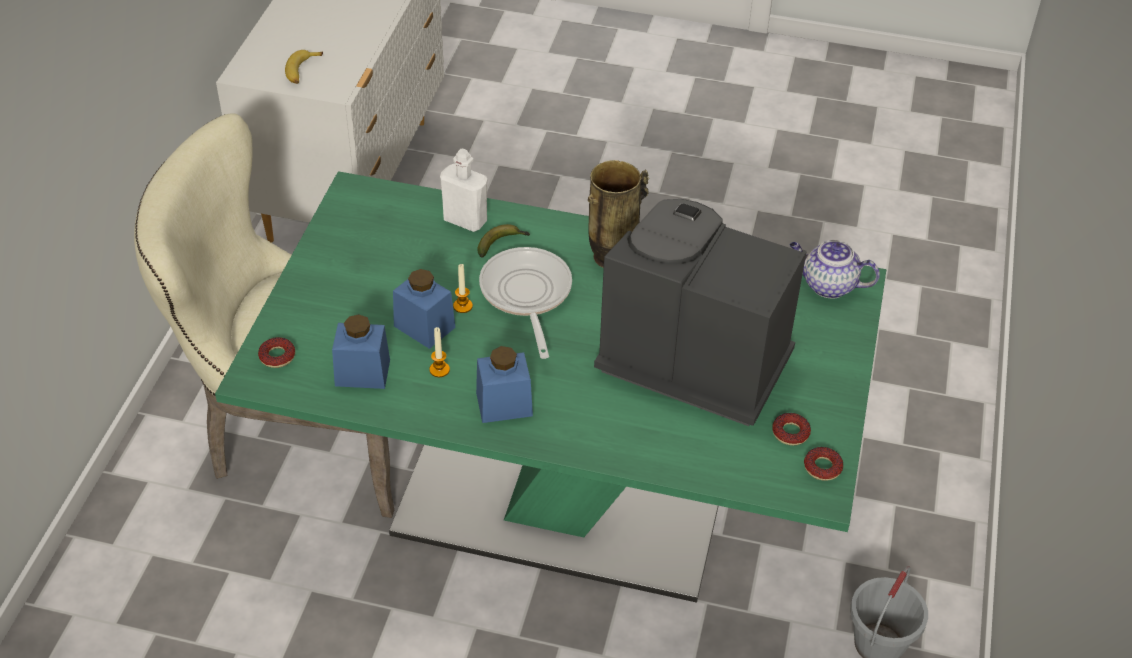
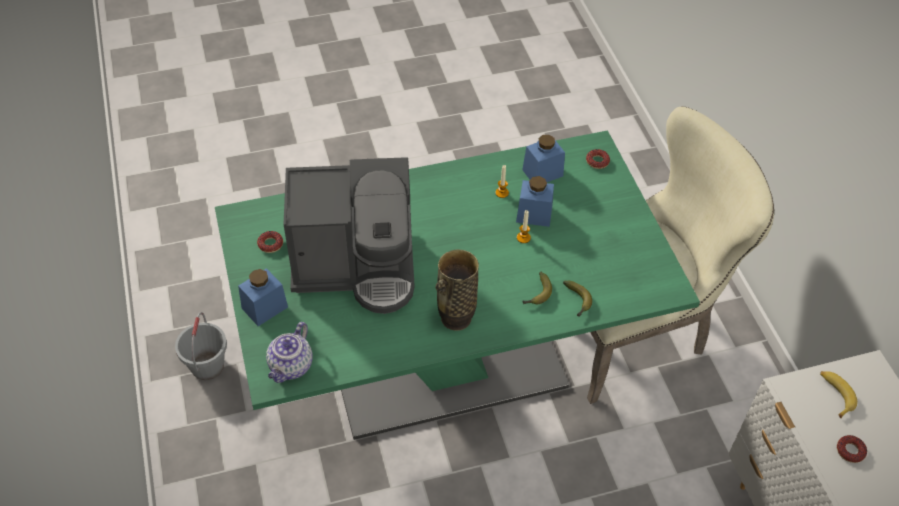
camera: 150 degrees right, 5 degrees up
(465, 220) = (577, 301): white bottle -> banana
(504, 404) = (449, 189): blue jar -> blue jar (264, 307)
(526, 295) = (490, 263): frying pan -> none
(822, 467) = (242, 231): donut -> donut (850, 451)
(827, 285) = (291, 367): teapot -> teapot turned 120 degrees clockwise

